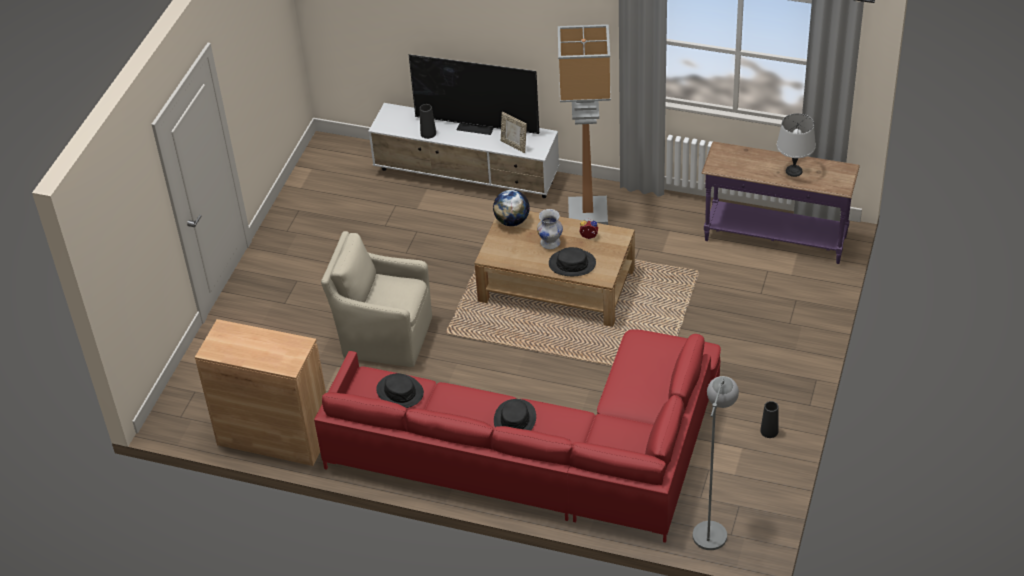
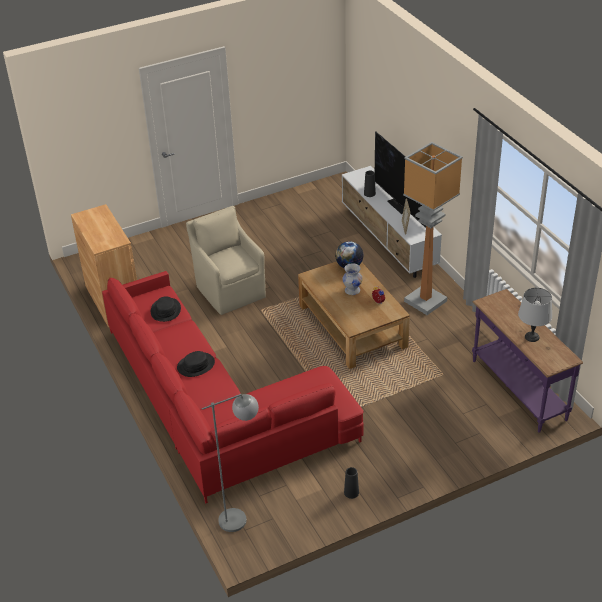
camera: 45 degrees right, 5 degrees down
(572, 263) = (347, 309): black hat -> none

